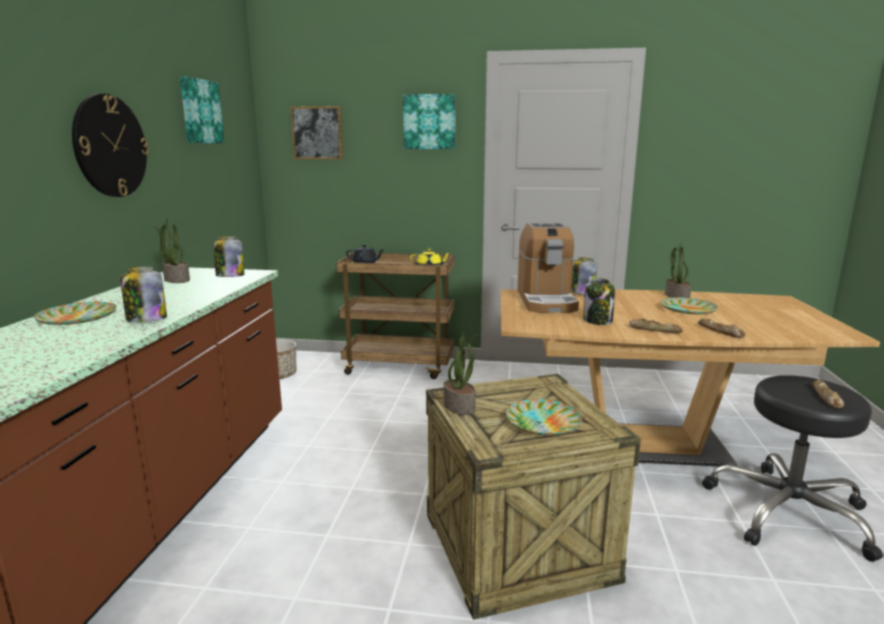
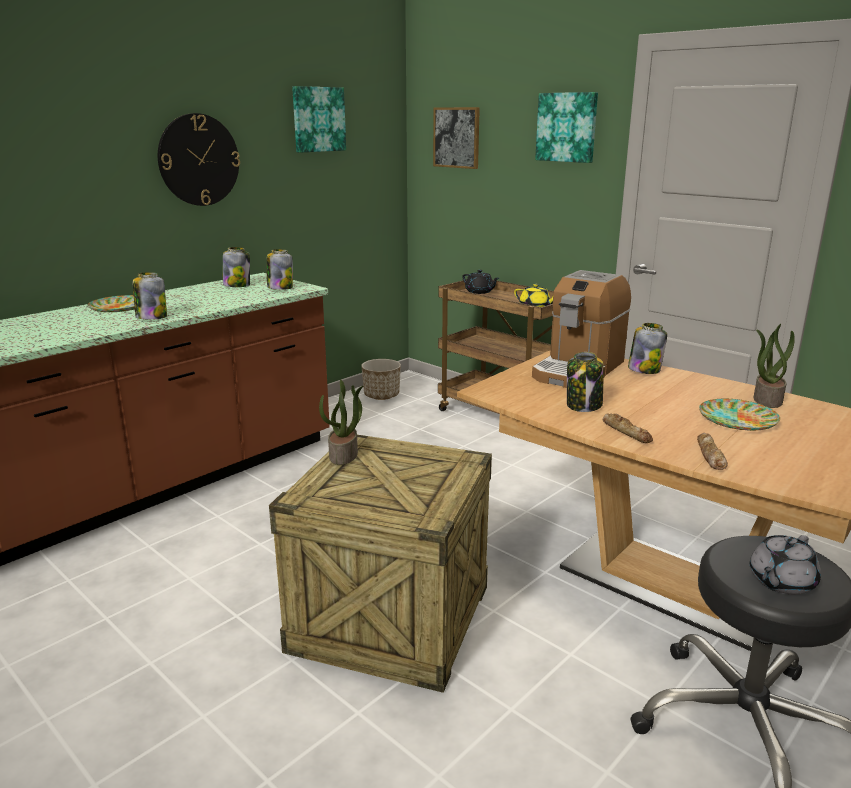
camera: 35 degrees right, 5 degrees up
(176, 280) = (237, 285): potted plant -> jar
(542, 422) = (384, 491): plate -> none
(825, 397) = (780, 582): bread -> grey teapot

